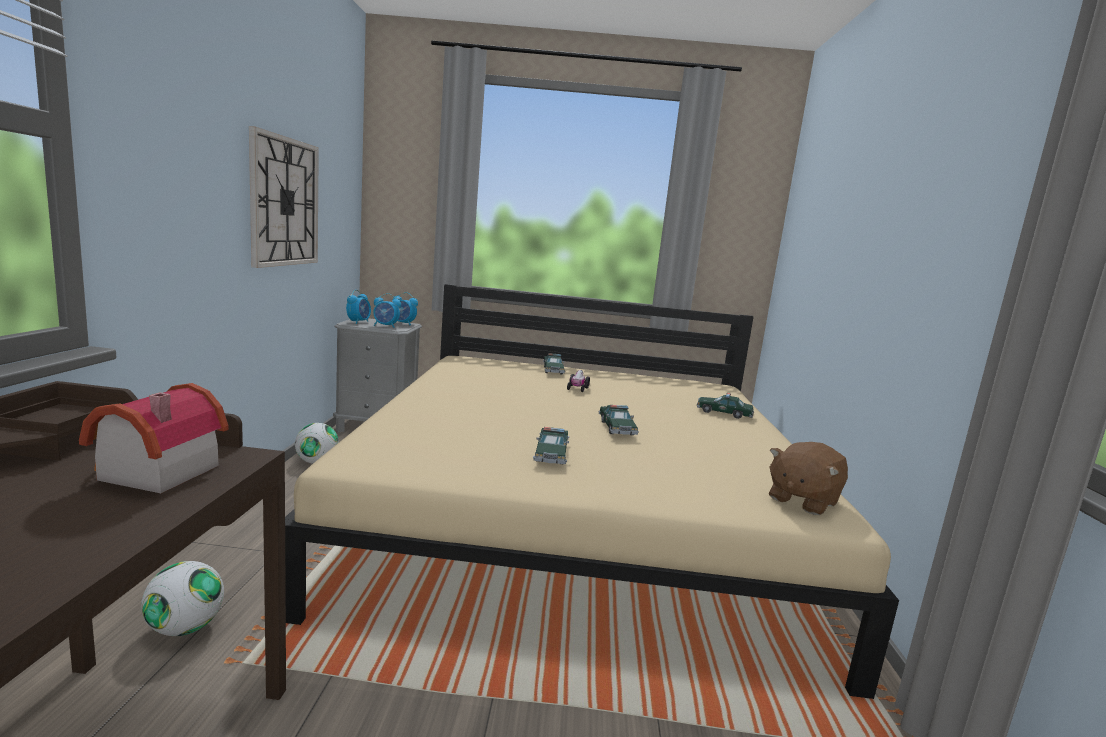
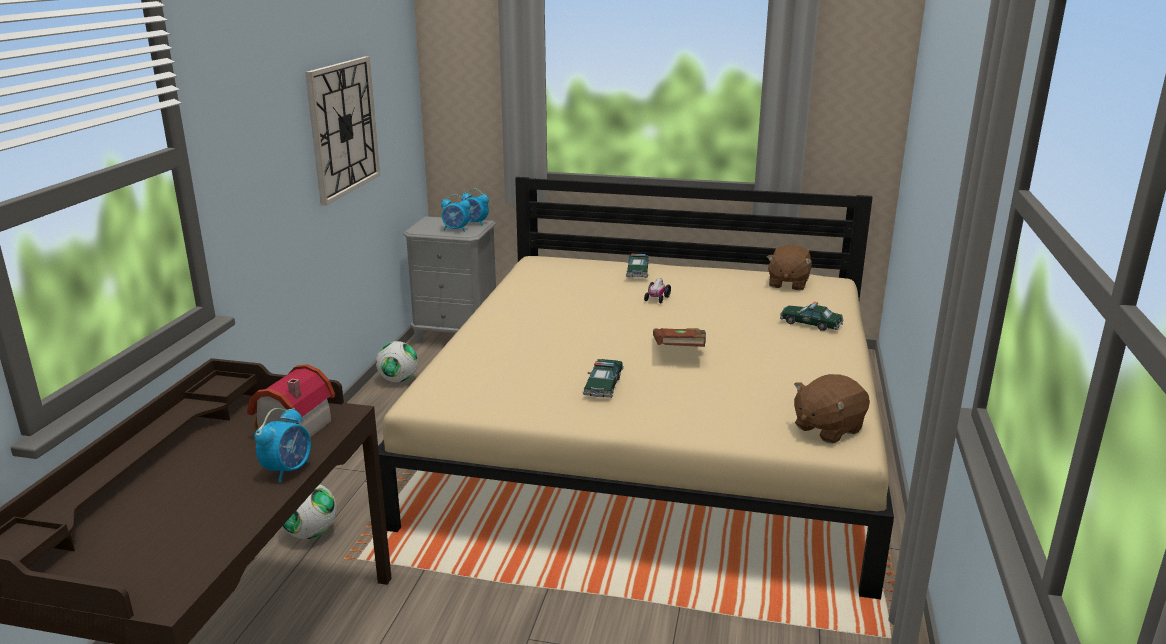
camera: 10 degrees right, 10 degrees up
(358, 322) = (428, 226): alarm clock -> alarm clock (288, 470)
(616, 427) = (679, 351): toy car -> brown book
(685, 385) = (787, 284): none -> brown plush toy

